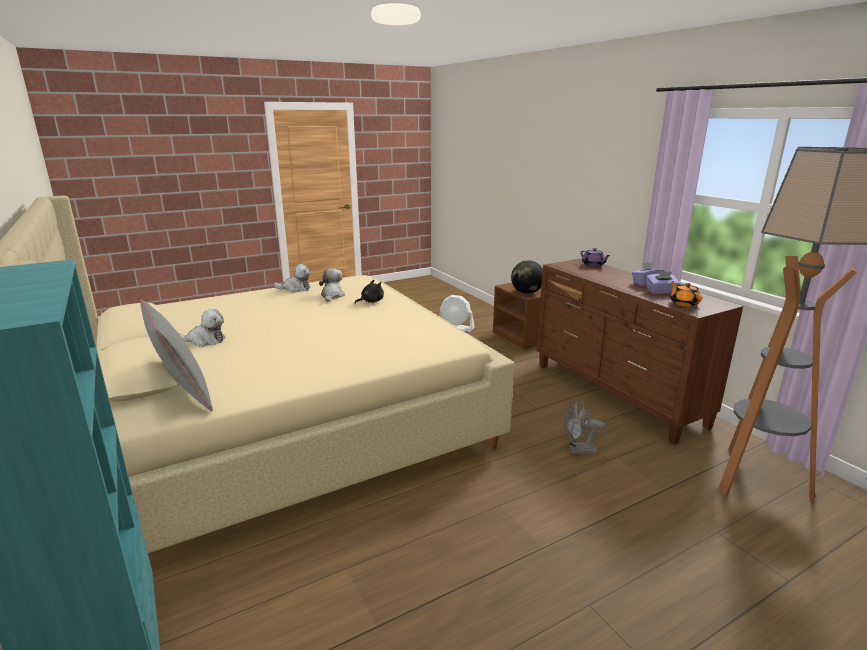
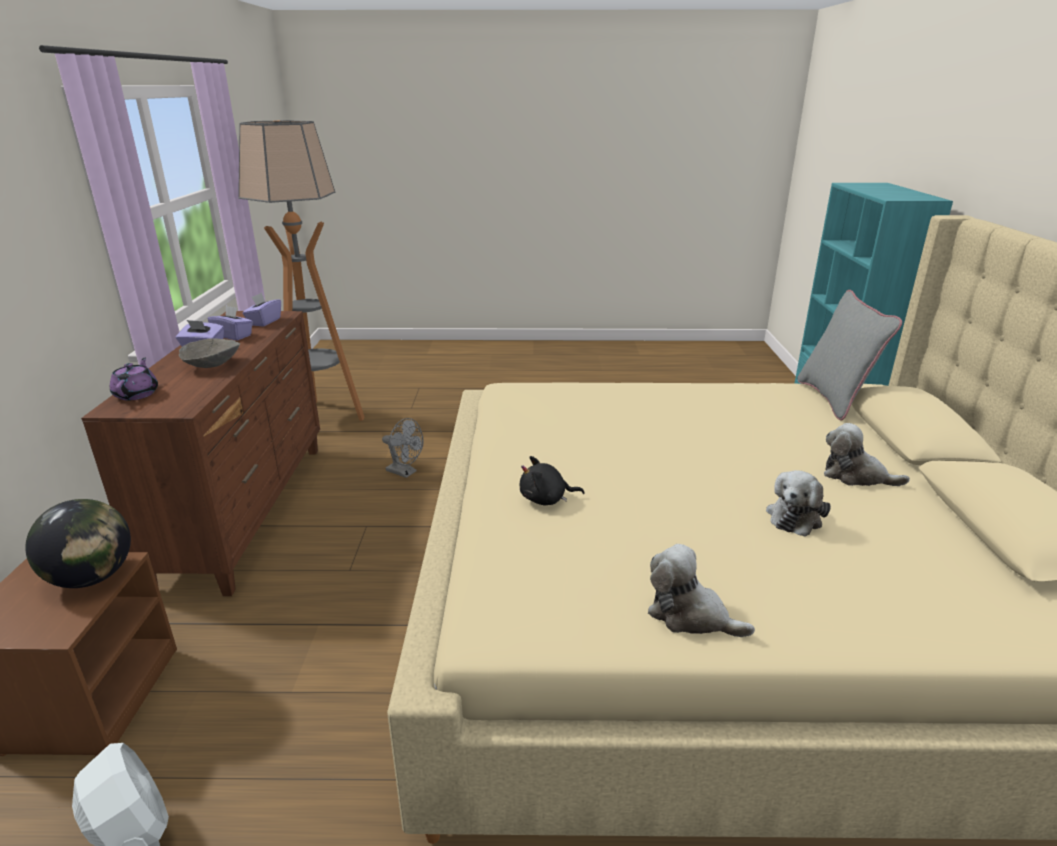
camera: 150 degrees left, 5 degrees up
(332, 296) = (611, 546): plush toy -> plush toy (795, 516)
(608, 278) = (212, 365): none -> grey bowl
(683, 303) = (264, 322): orange teapot -> purple tissue box

